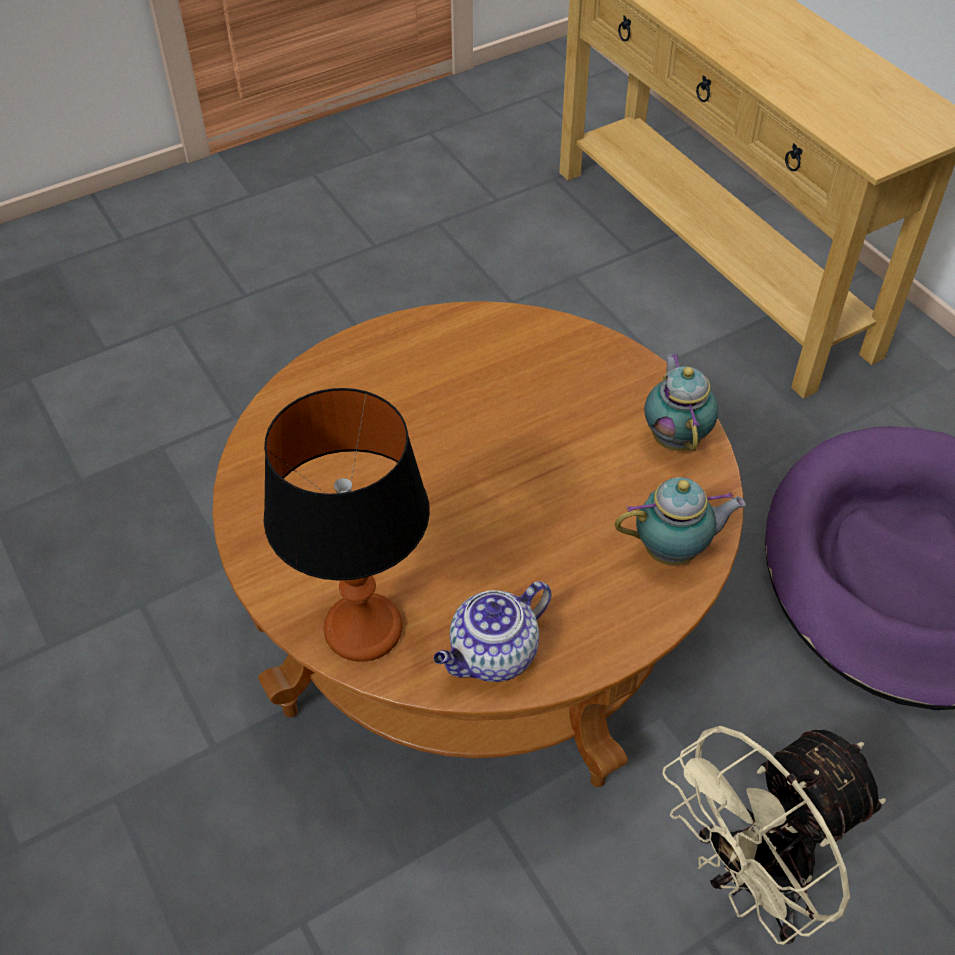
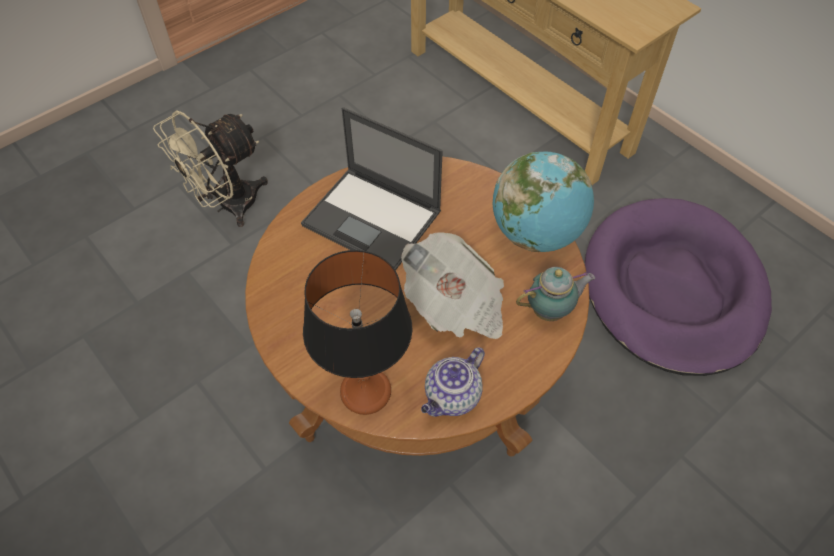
camera: 10 degrees left, 5 degrees up
(430, 386) = (373, 219): none -> laptop
(528, 523) = (456, 305): none -> newspaper
(675, 437) = (536, 234): teapot -> globe
(751, 880) = (614, 499): beige fan -> beige fan (228, 205)

